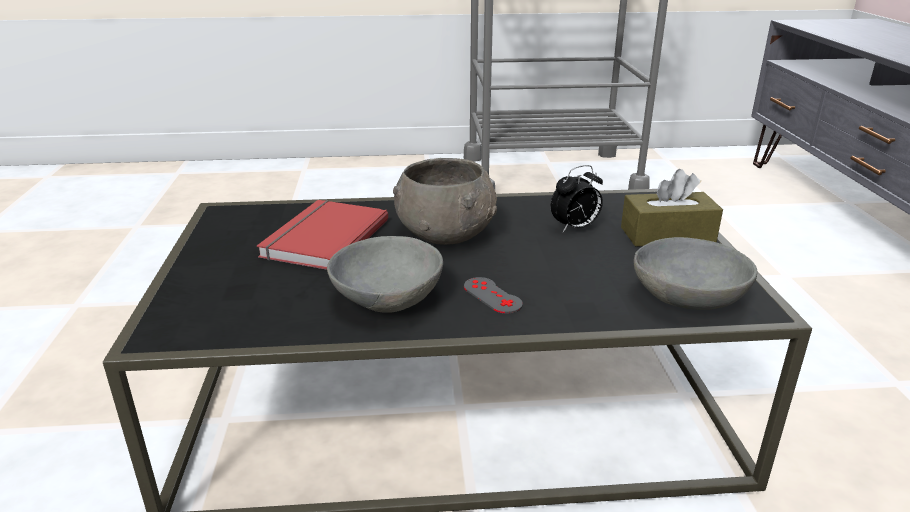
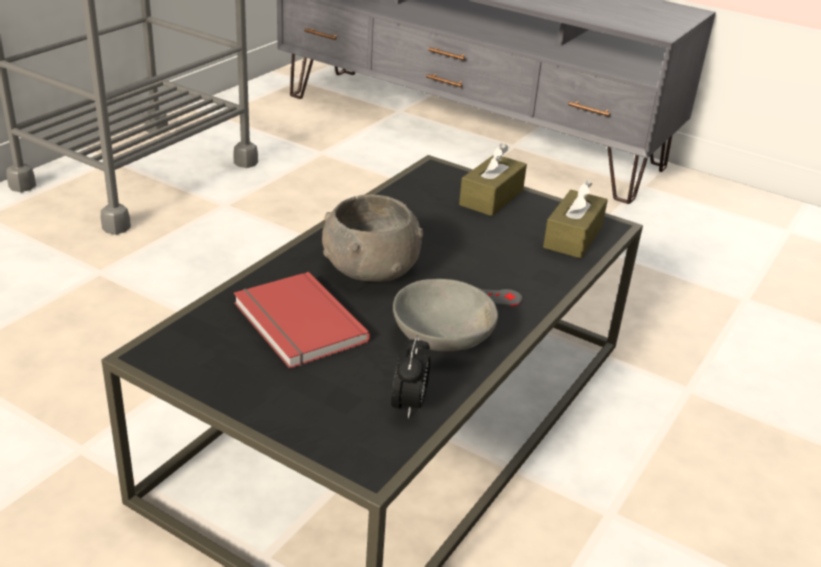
camera: 55 degrees left, 5 degrees up
(575, 228) = (436, 220): alarm clock -> alarm clock (409, 405)
(688, 297) = (573, 237): grey bowl -> brown tissue box

